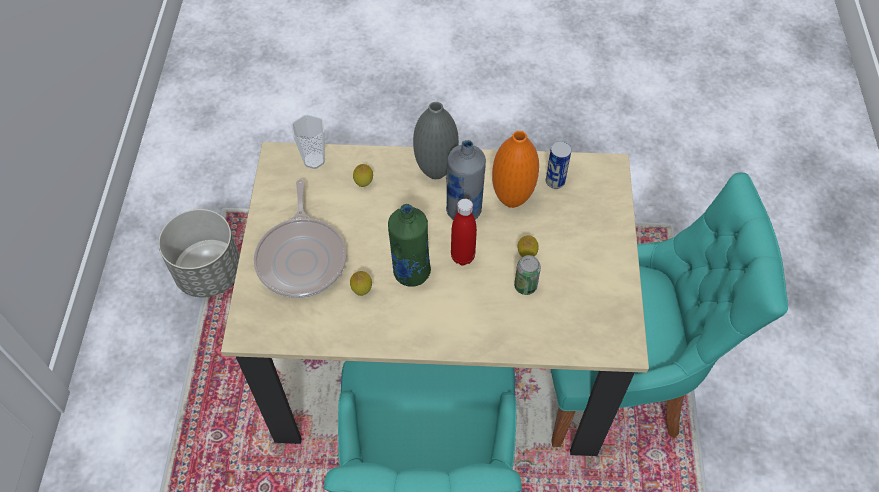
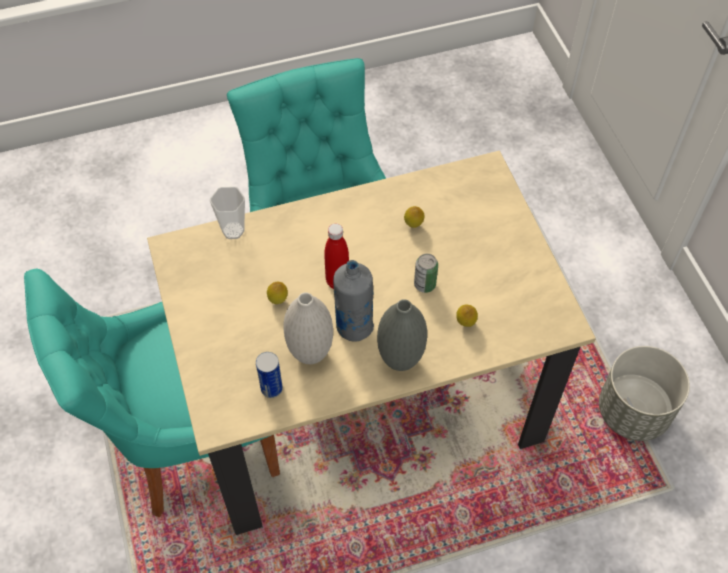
camera: 160 degrees right, 0 degrees up
(302, 257) = (481, 237): frying pan -> none
(314, 160) = (529, 333): cup -> cup (233, 231)
(411, 272) = (378, 253): green bottle -> none
(512, 199) = (310, 354): orange vase -> white vase
(525, 286) = (270, 272): can -> can (424, 284)

